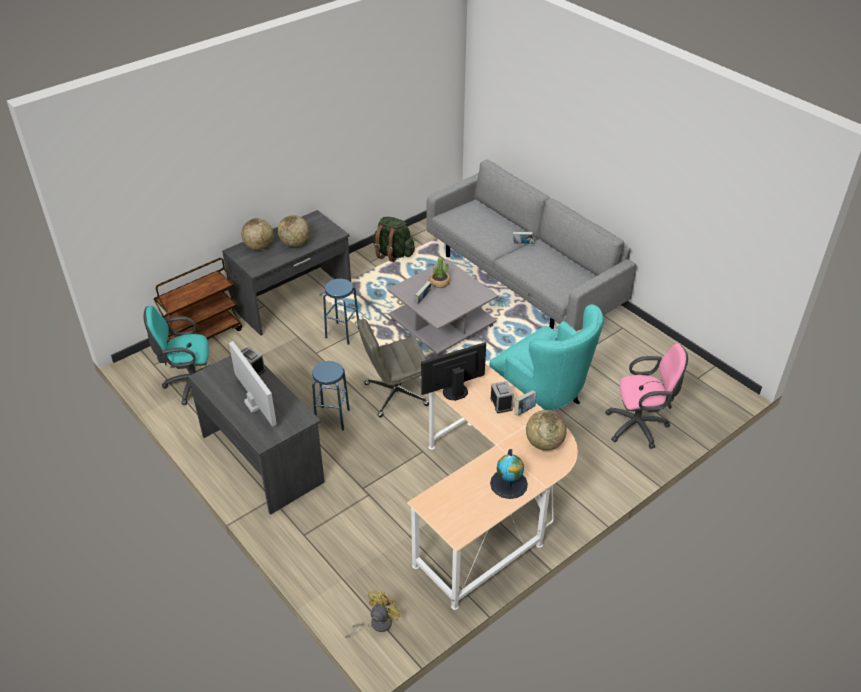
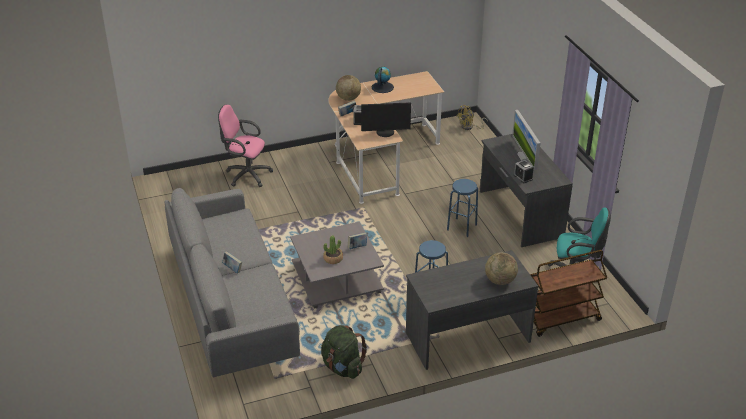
camera: 160 degrees left, 5 degrees down
(295, 243) = (463, 276): globe -> none
(395, 395) = (407, 232): grey office chair -> none
(542, 403) = (300, 202): turquoise armchair -> none

